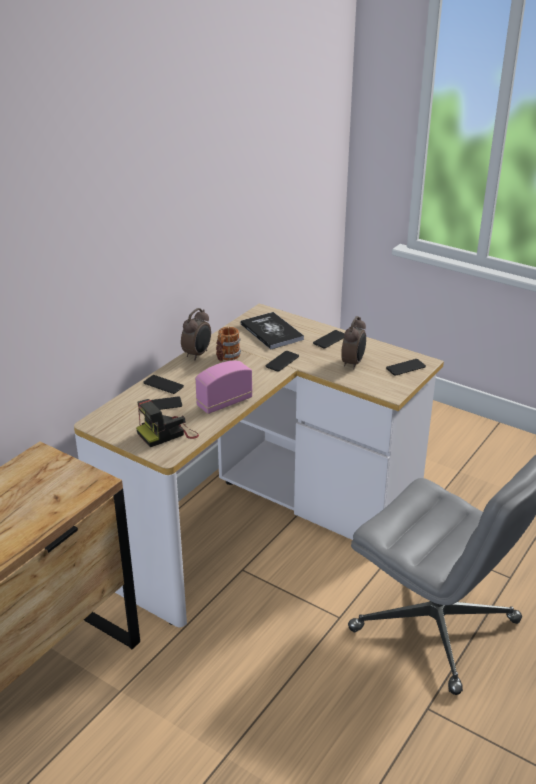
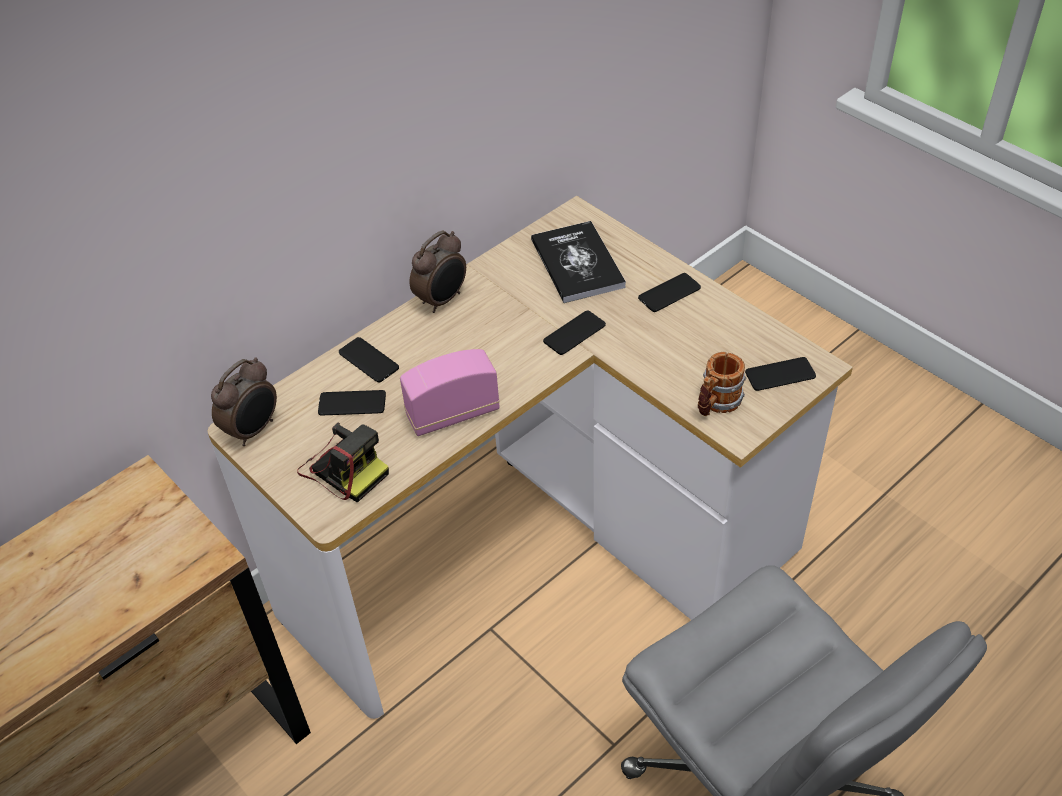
camera: 15 degrees right, 15 degrees up
(167, 433) = (344, 468): camera -> camera turned 120 degrees counterclockwise
(226, 357) = (486, 312): mug -> mug (716, 404)
(353, 363) = (692, 353): alarm clock -> alarm clock (254, 430)

